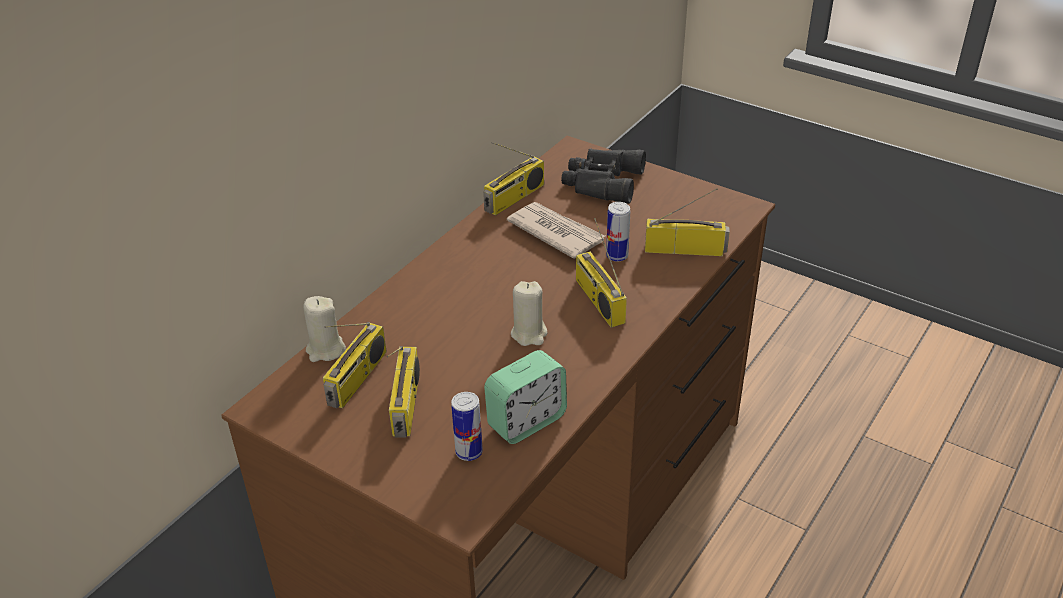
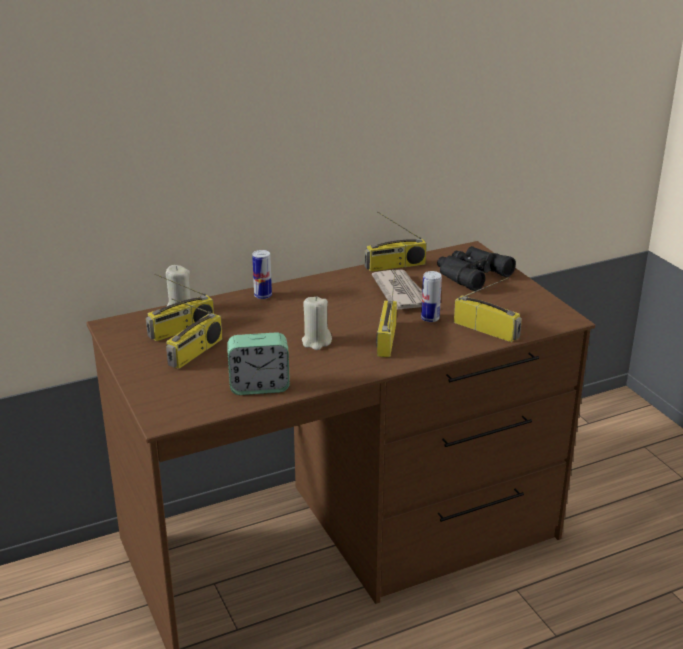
camera: 30 degrees right, 10 degrees down
(469, 452) = (204, 389): can -> can (263, 296)

